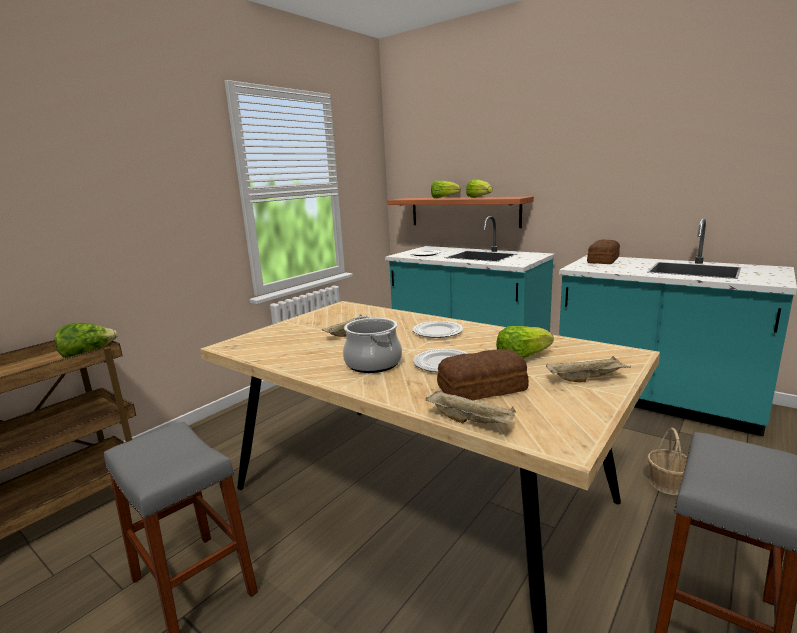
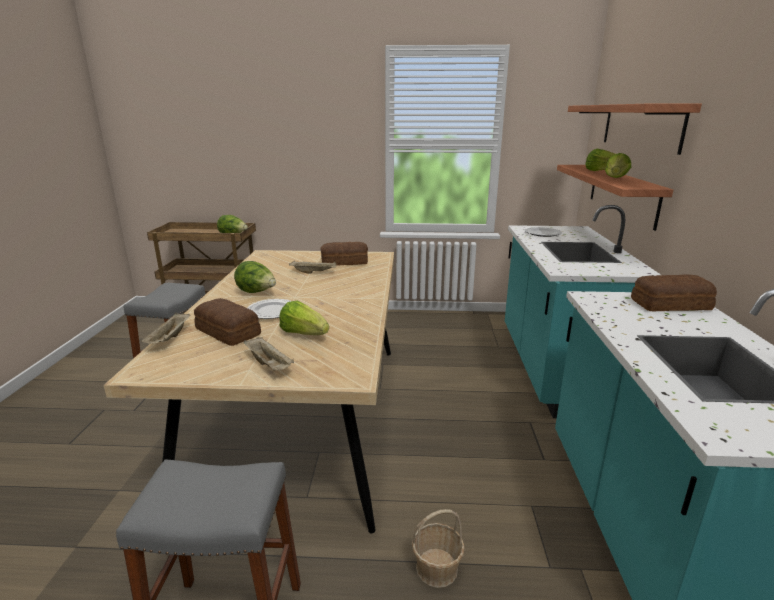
camera: 55 degrees right, 5 degrees up
(340, 319) = (345, 262): none -> bread
(373, 363) = (257, 292): cooking pot -> lettuce
(437, 331) = (345, 295): plate -> none
(472, 159) = (640, 126): none -> shelf

